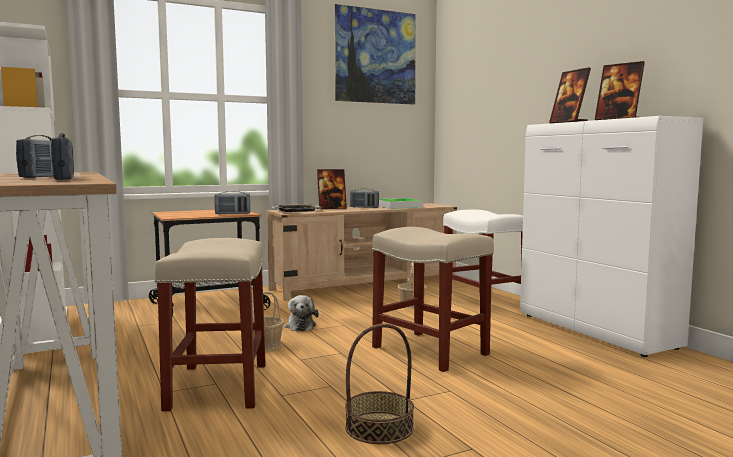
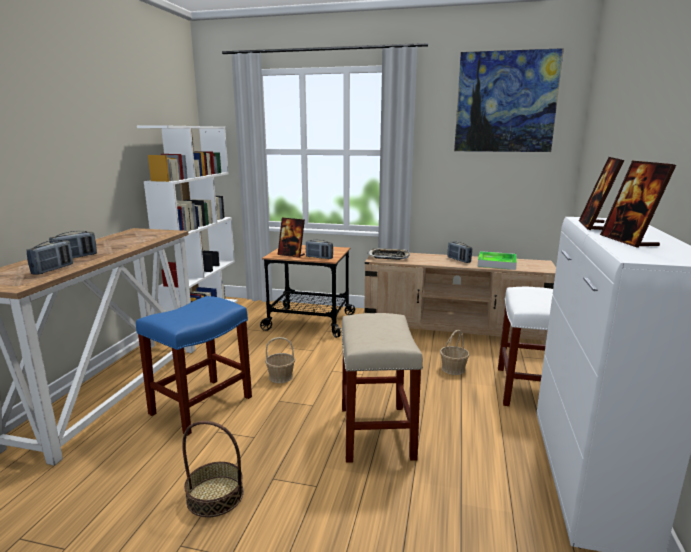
camera: 40 degrees right, 10 degrees up
(218, 385) = (202, 404): beige stool -> blue stool
(300, 326) = (332, 364): plush toy -> none
(331, 208) = (428, 256): picture frame -> picture frame (291, 255)

